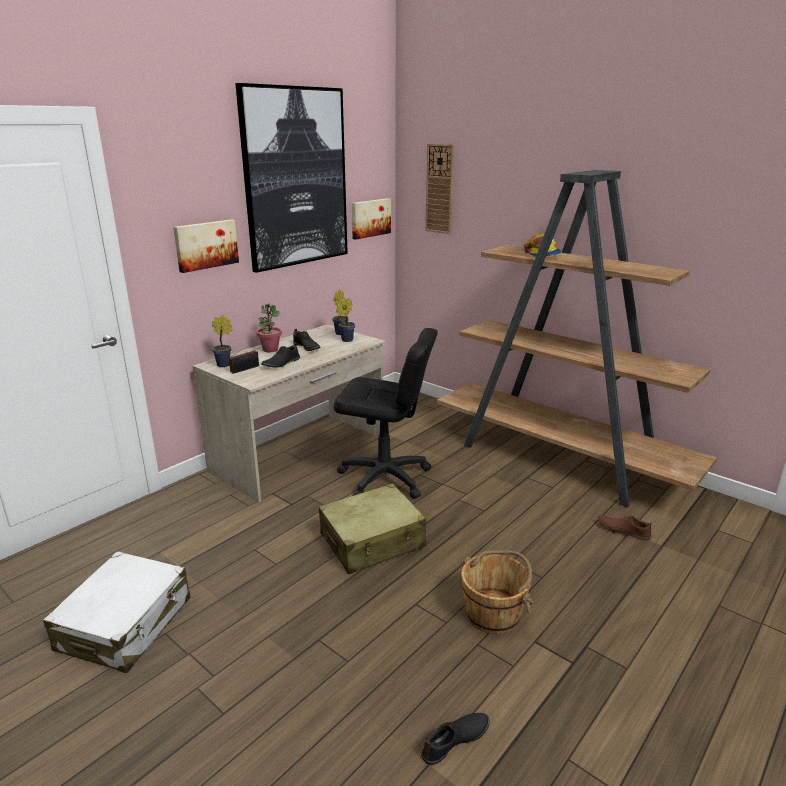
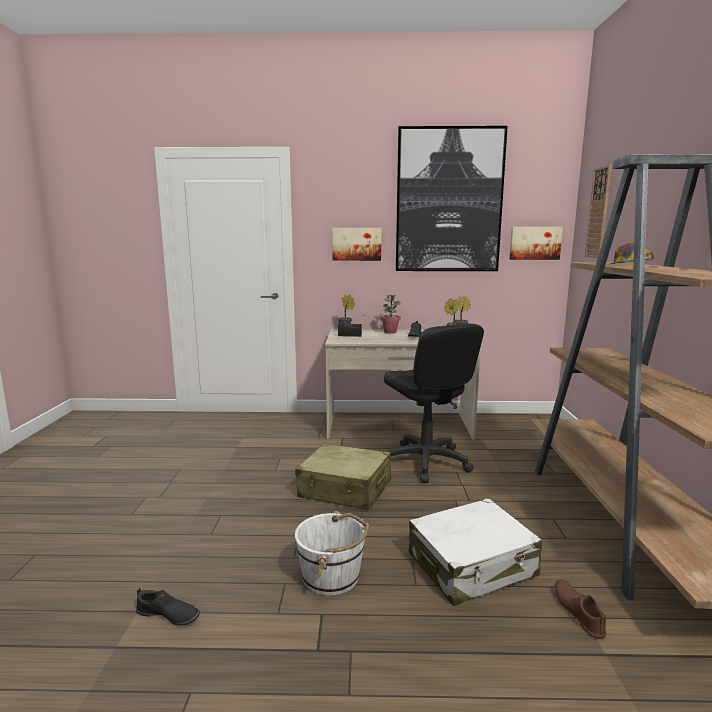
camera: 50 degrees right, 10 degrees down
(126, 624) = (176, 457): white suitcase -> white suitcase (472, 565)
(281, 363) = (376, 338): black shoe -> none
(494, 613) = (332, 576): brown bucket -> white bucket

